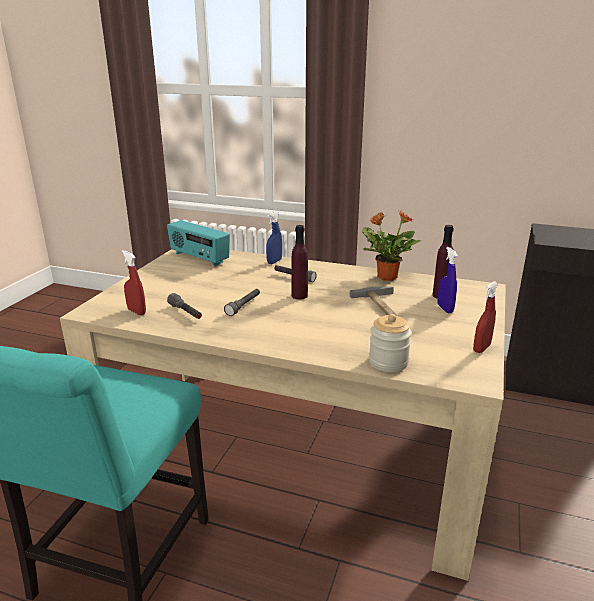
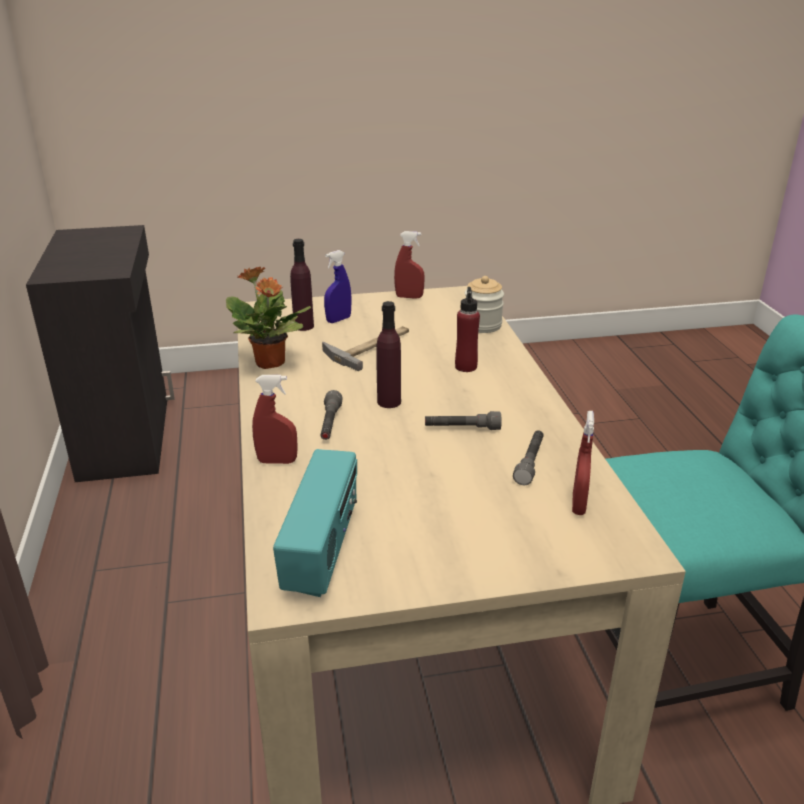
camera: 120 degrees left, 5 degrees up
(274, 261) = (277, 461): blue spray bottle -> red spray bottle
(318, 331) = (466, 367): none -> red bottle

